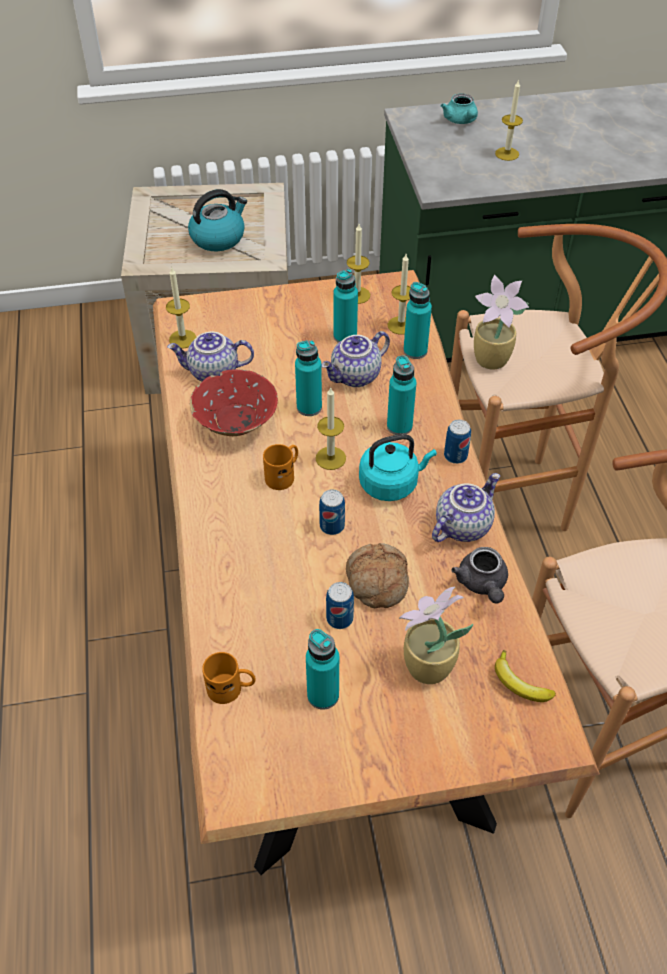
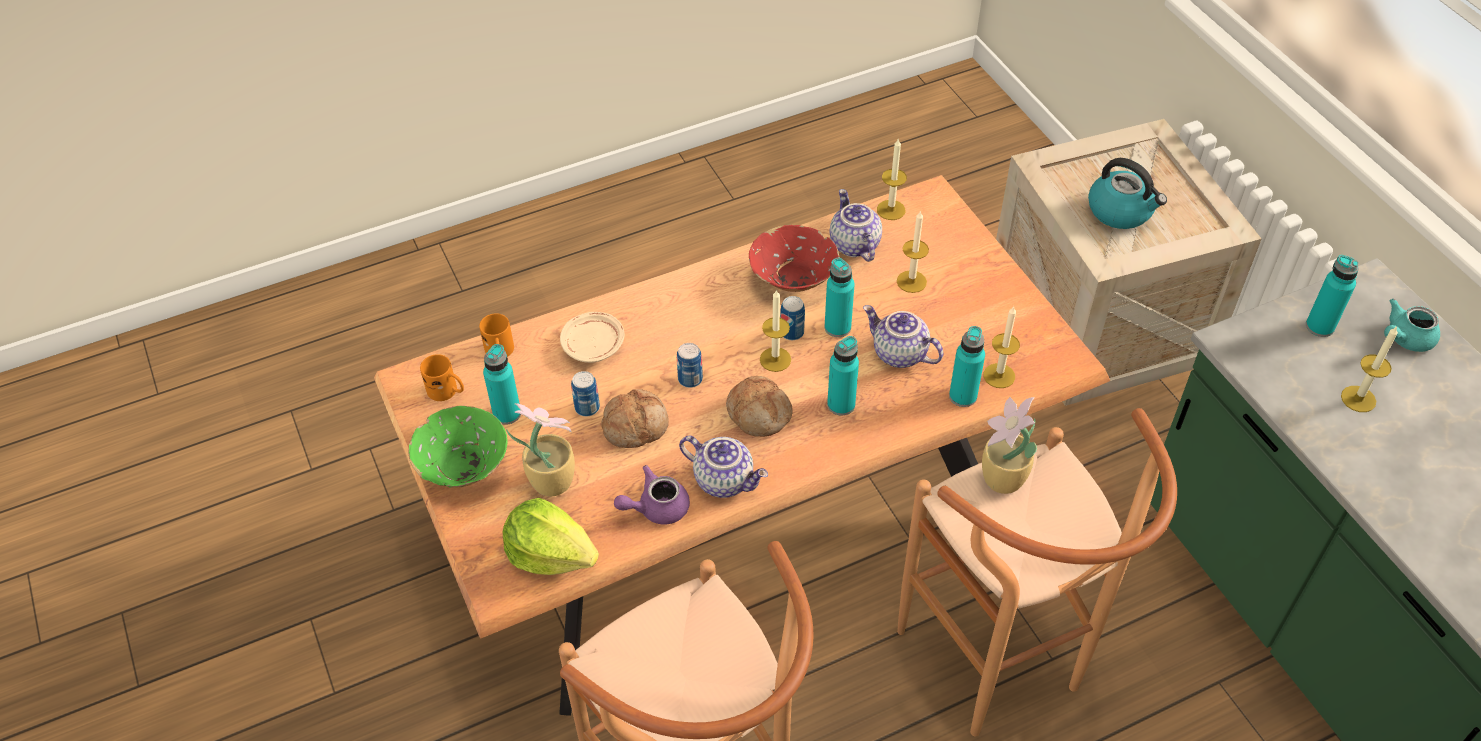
camera: 75 degrees right, 0 degrees up
(254, 598) = (593, 344): none -> beige plate
(283, 475) = (740, 329): orange mug -> orange mug (447, 391)
(345, 336) = (957, 332): turquoise bottle -> turquoise bottle (1319, 326)
(357, 295) = (1030, 327): candle -> candle (911, 281)
(385, 750) = (463, 467): none -> green bowl
(391, 483) = (759, 413): turquoise kettle -> bread
(455, 456) = (817, 459): can -> can (792, 332)
(482, 584) = (656, 508): grey teapot -> purple teapot
(519, 683) = (550, 553): banana -> lettuce

